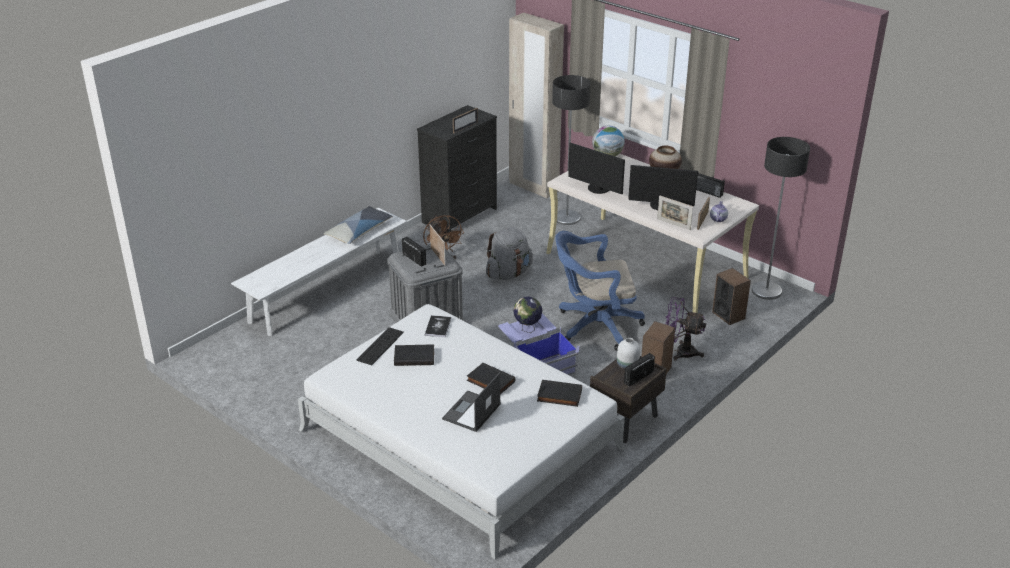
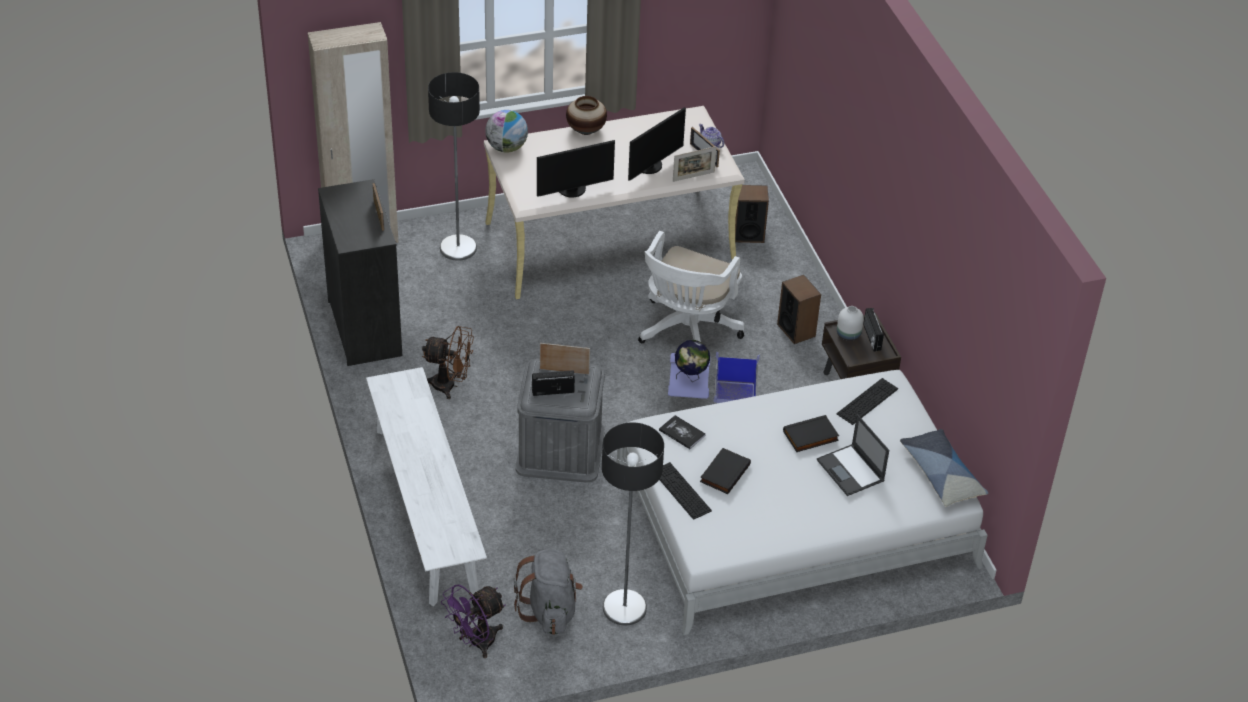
camera: 60 degrees left, 10 degrees up
(359, 231) = (409, 415): pillow -> pillow (941, 474)
(508, 274) = (530, 347): grey backpack -> grey backpack (549, 611)
(559, 396) = (867, 401): black book -> keyboard
(594, 326) = (686, 333): blue office chair -> white office chair
(680, 352) = (779, 298): purple fan -> purple fan (476, 642)
(707, 192) = (652, 123): radio -> none
(766, 291) = (730, 188): floor lamp -> floor lamp (624, 608)

